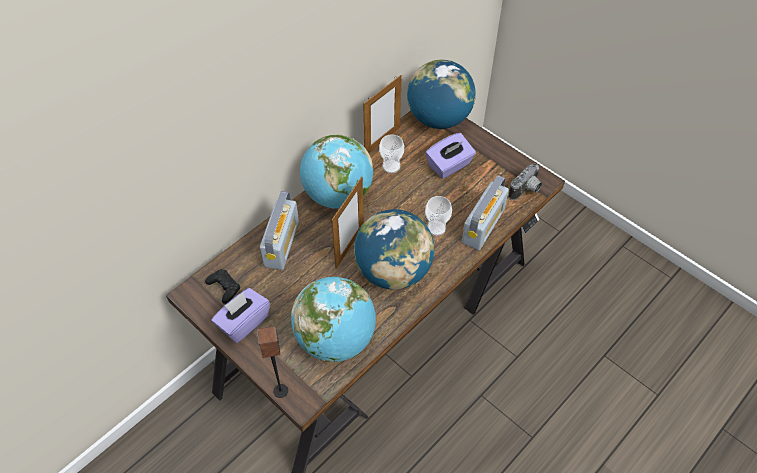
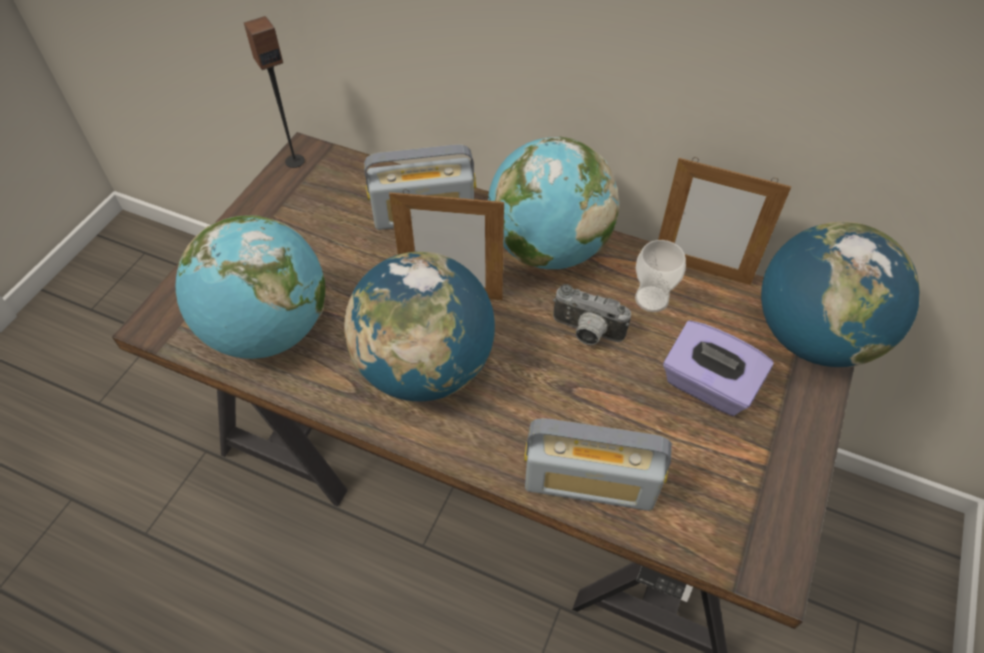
camera: 70 degrees right, 0 degrees up
(224, 288) = (324, 181): black game controller -> none
(243, 323) = (272, 218): purple tissue box -> none
(280, 391) = (167, 294): speaker -> speaker (294, 161)
(436, 228) = (547, 405): cup -> none
(526, 190) = (725, 543): camera -> camera (586, 333)

